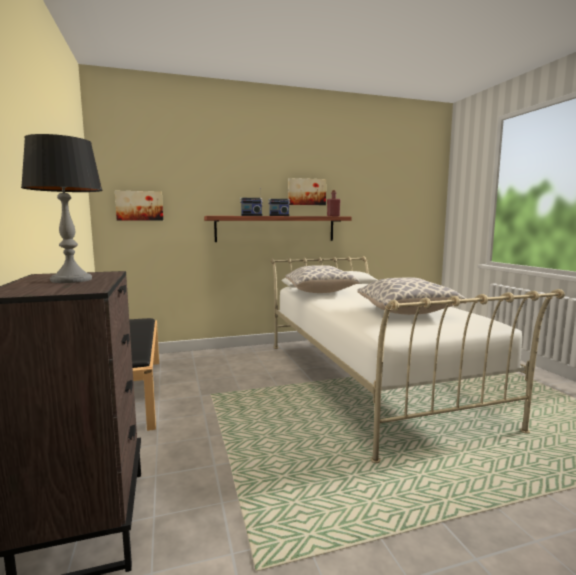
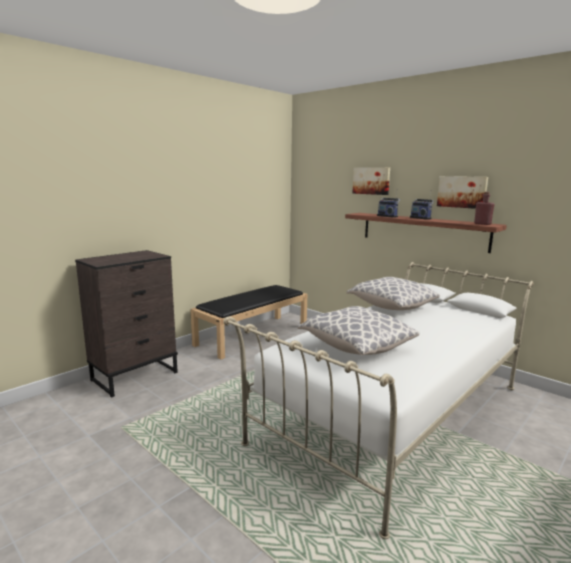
camera: 60 degrees right, 5 degrees up
(71, 280) = (128, 257): table lamp -> none
(139, 206) = (316, 201): picture -> picture (371, 180)

